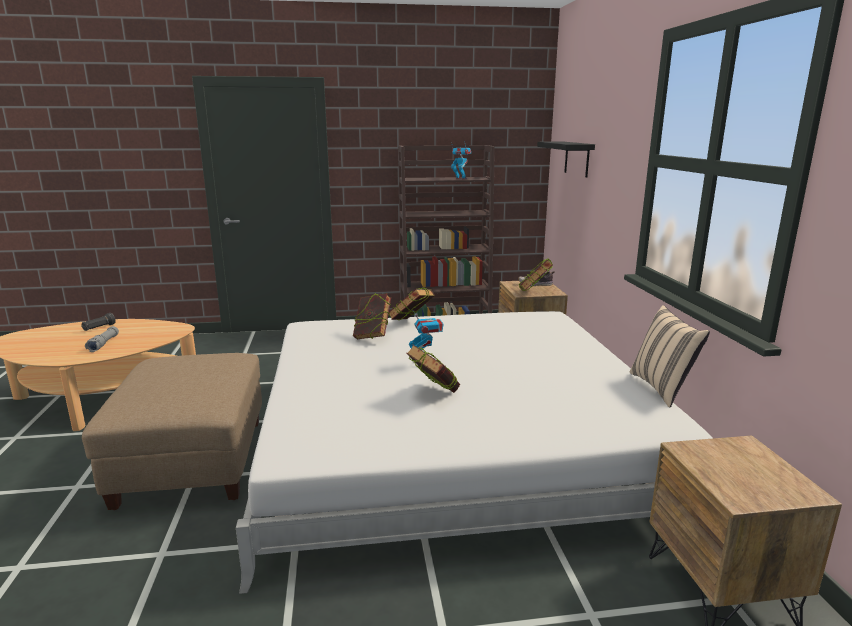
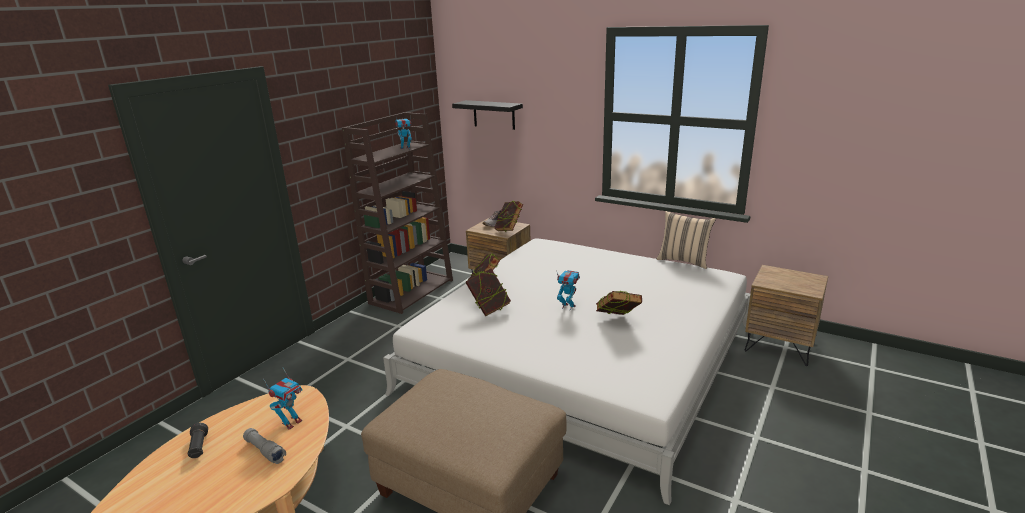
camera: 50 degrees left, 5 degrees up
(142, 339) = (291, 423): none -> toy robot

